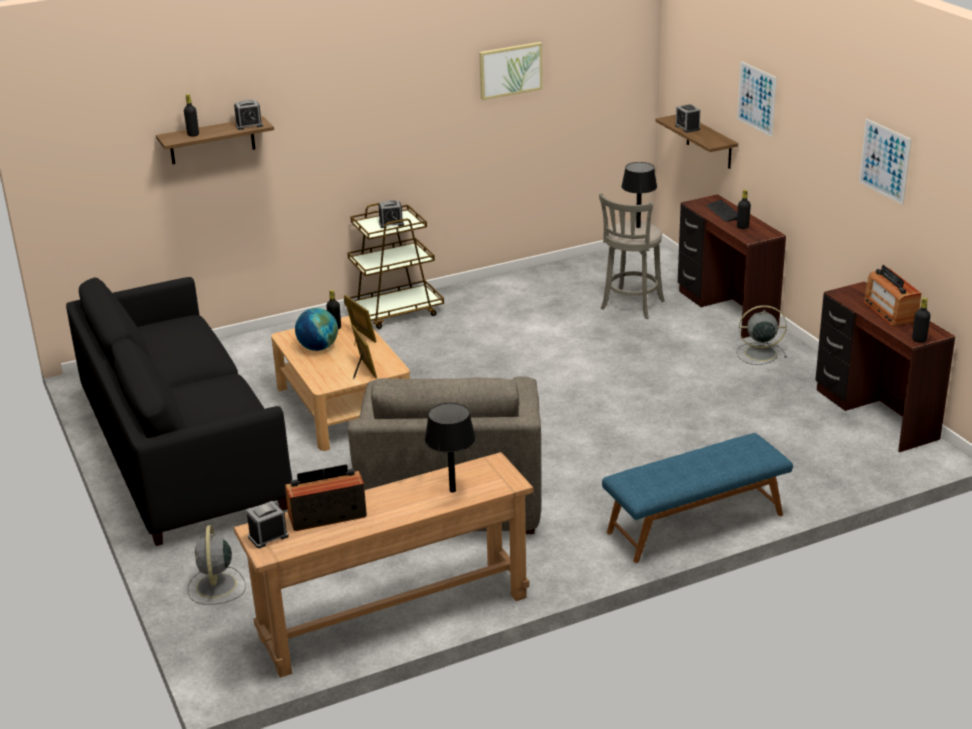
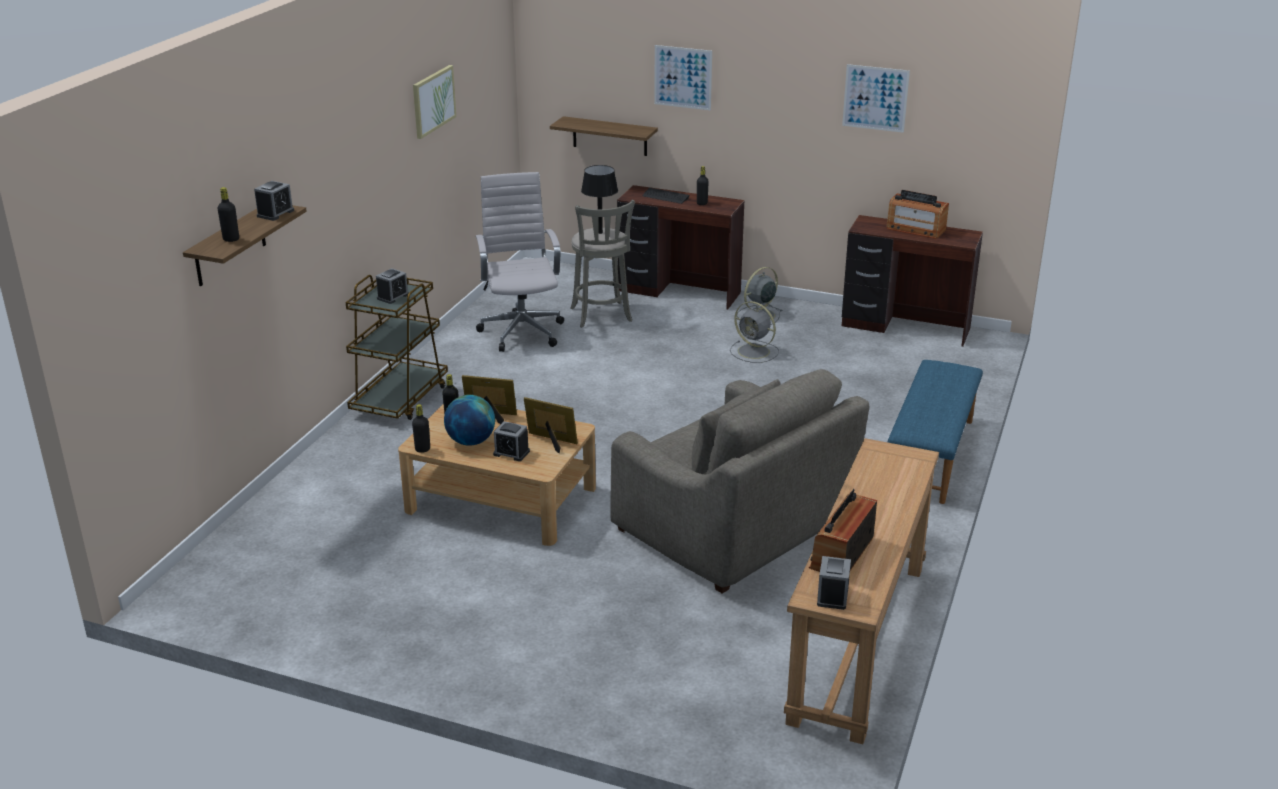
camera: 45 degrees left, 0 degrees up
(181, 450) = (408, 613): black sofa -> none
(216, 587) = (673, 709): grey fan -> grey fan (755, 352)
(452, 490) = (891, 483): black table lamp -> none
(554, 295) = (521, 330): none -> white office chair
(687, 128) = (593, 126): alarm clock -> alarm clock (511, 453)
(919, 340) = (969, 242): black bottle -> black bottle (422, 449)

